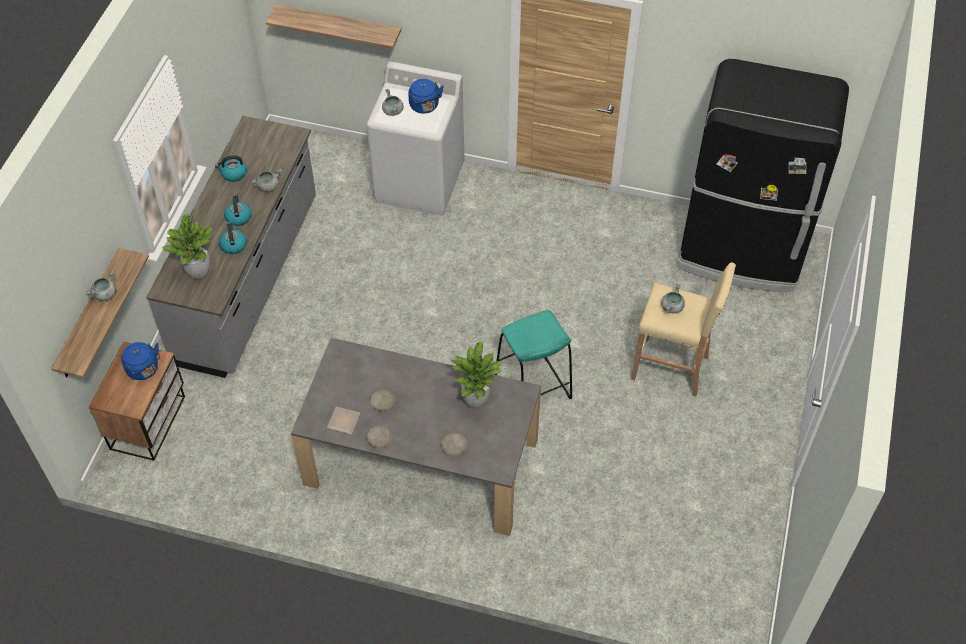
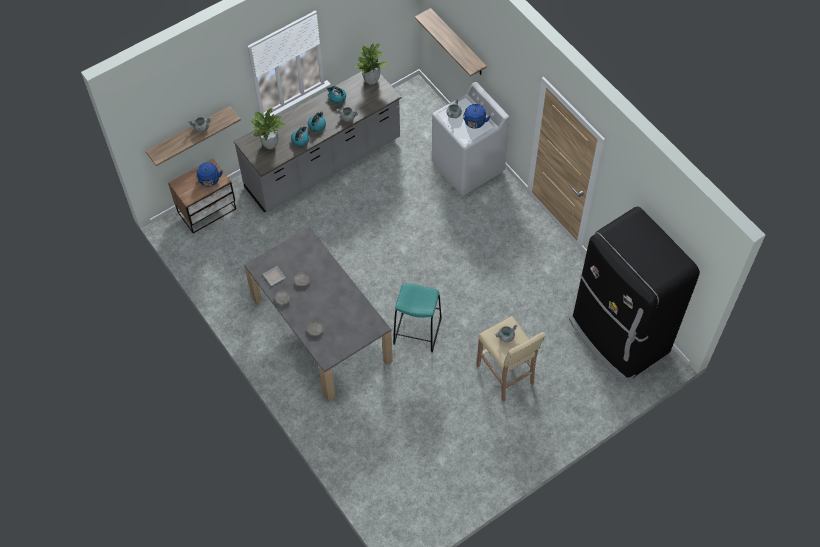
camera: 40 degrees right, 5 degrees up
(475, 400) = (349, 312): potted plant -> potted plant (371, 80)

